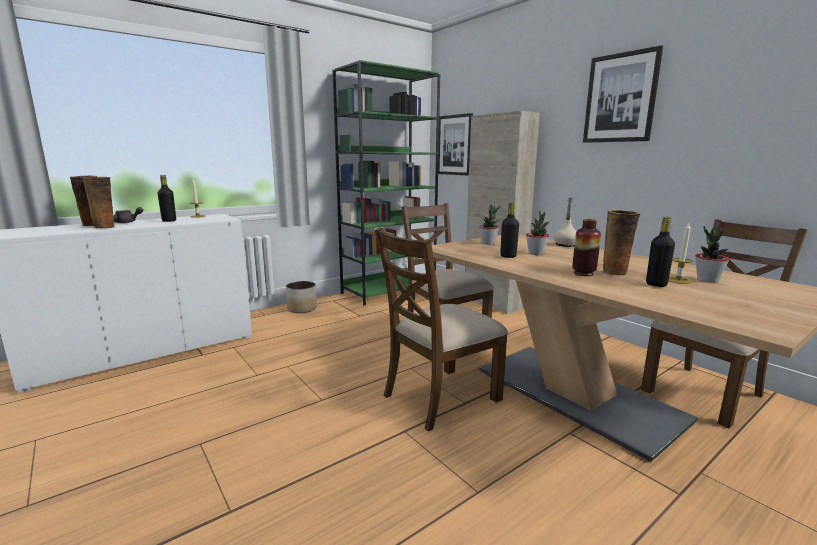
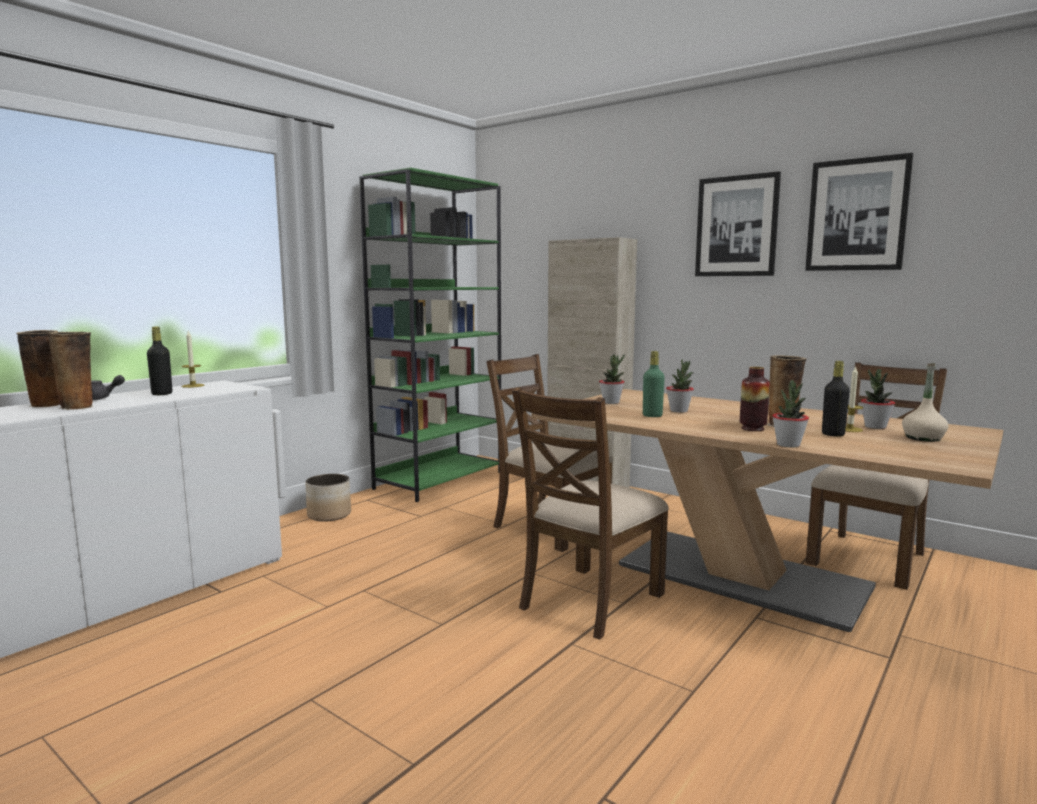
camera: 15 degrees left, 5 degrees down
(455, 145) = (516, 277): picture -> picture (857, 215)
(508, 256) = (652, 416): black bottle -> green bottle
(565, 245) = (700, 399): beige bottle -> beige bottle (922, 438)
(601, 291) = (788, 445): none -> potted plant

